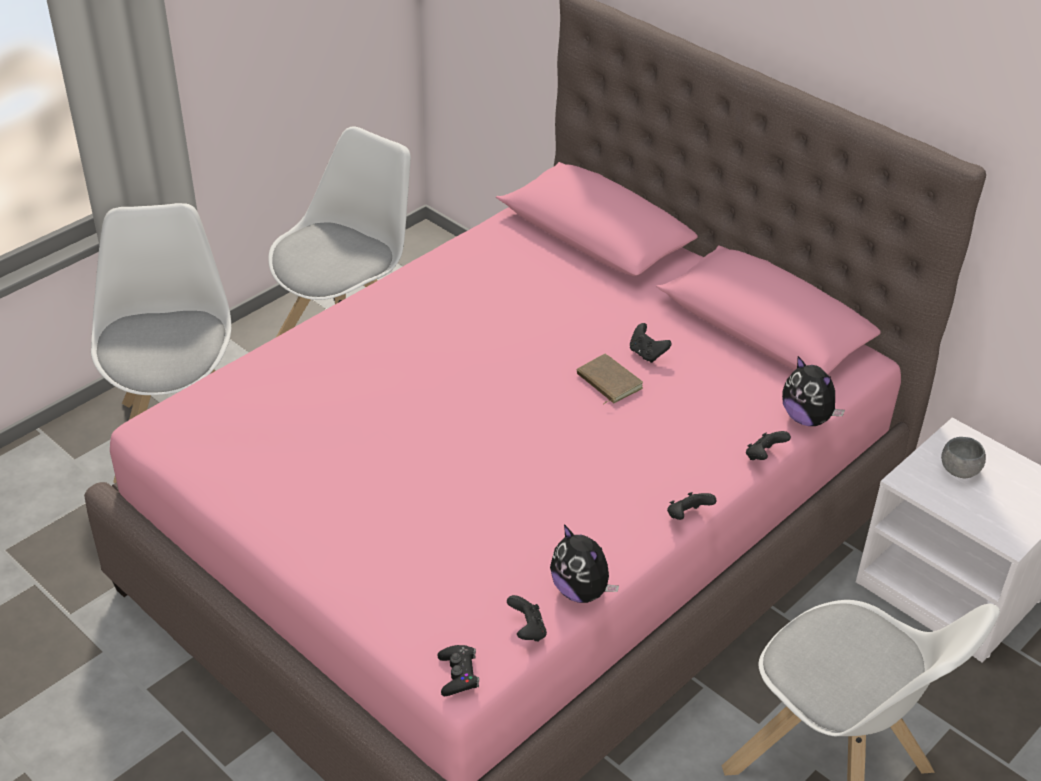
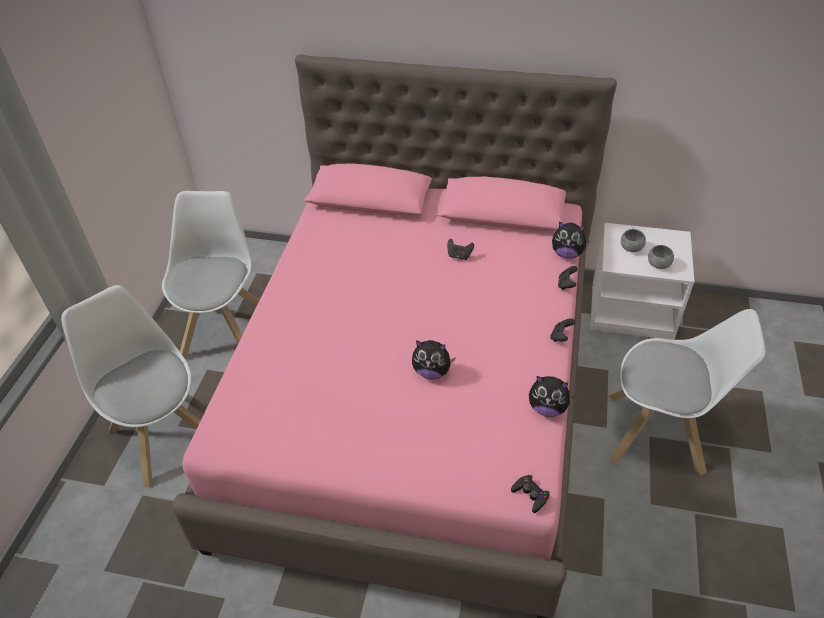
camera: 30 degrees left, 5 degrees up
(474, 475) = (432, 371): none -> plush toy
(527, 630) = (542, 447): black game controller -> none
(607, 382) = (453, 281): brown book -> none
(982, 512) = (658, 264): none -> grey bowl

